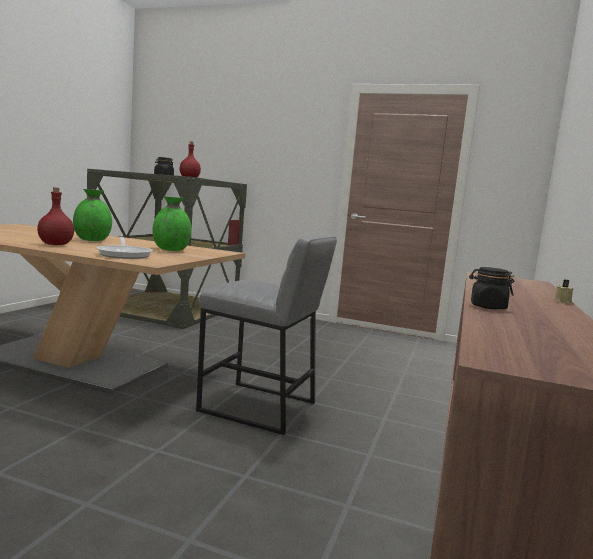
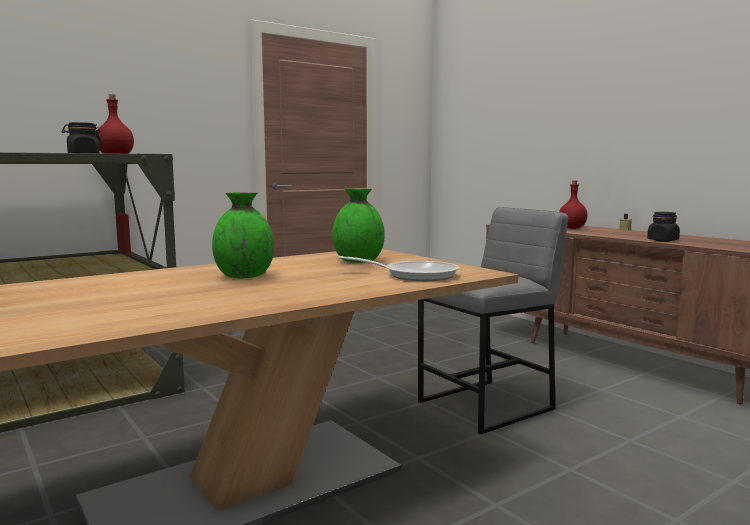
camera: 55 degrees left, 0 degrees up
(55, 244) = (305, 290): red bottle -> red bottle (571, 228)

